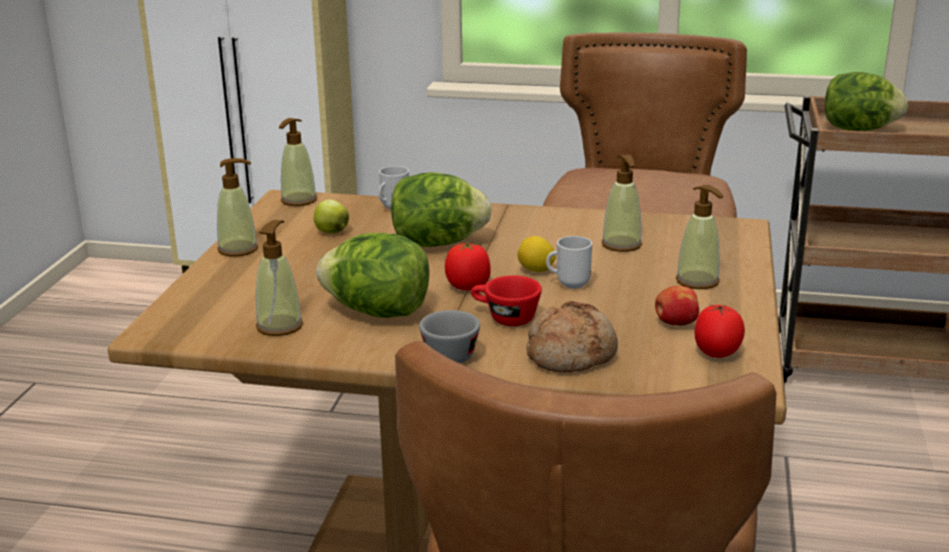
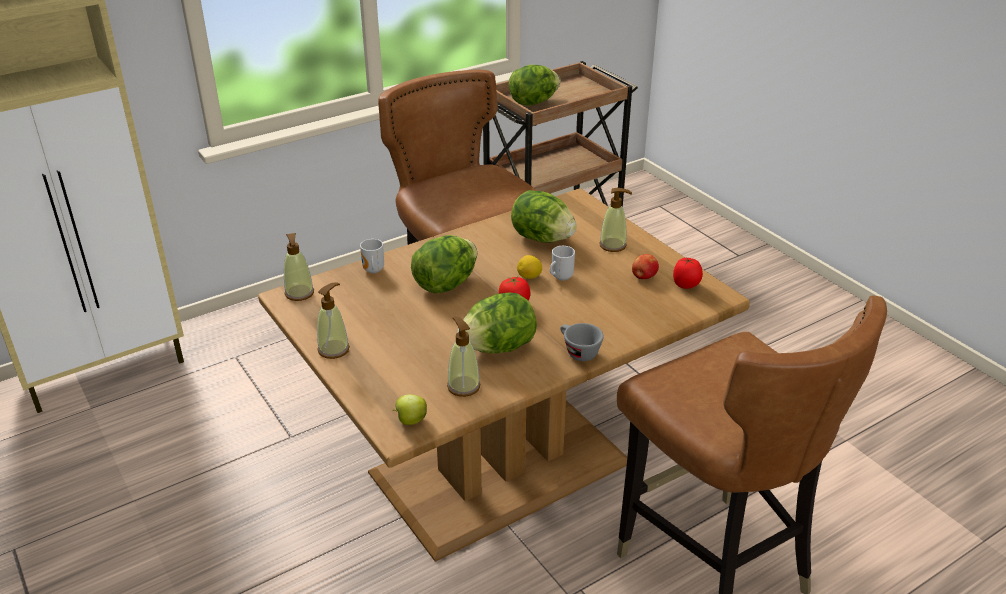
camera: 45 degrees left, 10 degrees up
(331, 232) = (368, 307): apple -> apple (410, 420)
(504, 318) = (566, 316): red cup -> none
(570, 354) = (630, 320): bread -> none
(621, 245) = (542, 238): soap dispenser -> lettuce

